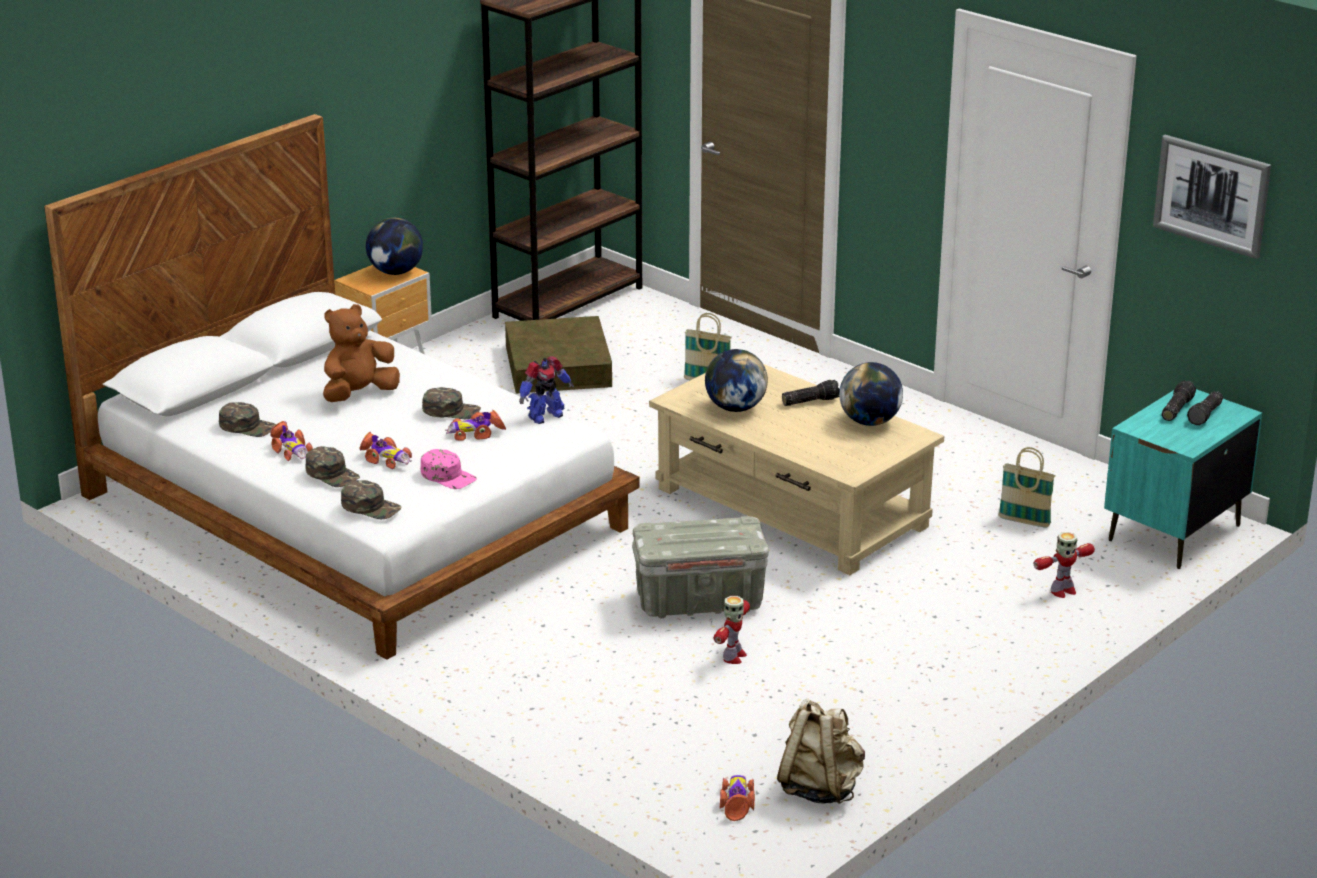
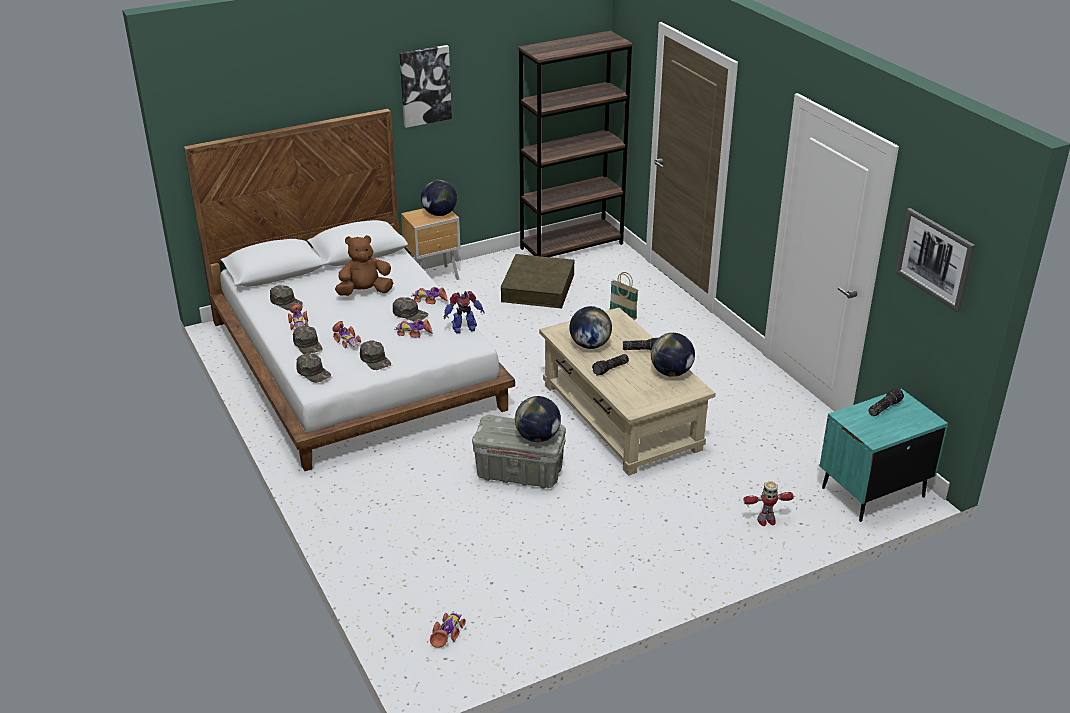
camera: 20 degrees right, 5 degrees up
(360, 73) = (425, 85): none -> picture
(448, 476) = (375, 359): pink cap -> green cap
(465, 387) = (430, 299): none -> toy car
(731, 537) = (537, 437): none -> globe
(733, 657) = (514, 520): toy robot -> none
(820, 788) = (508, 636): beige backpack -> none
(1024, 521) = (770, 460): basket -> none
(1206, 415) = (903, 417): flashlight -> flashlight (611, 369)

